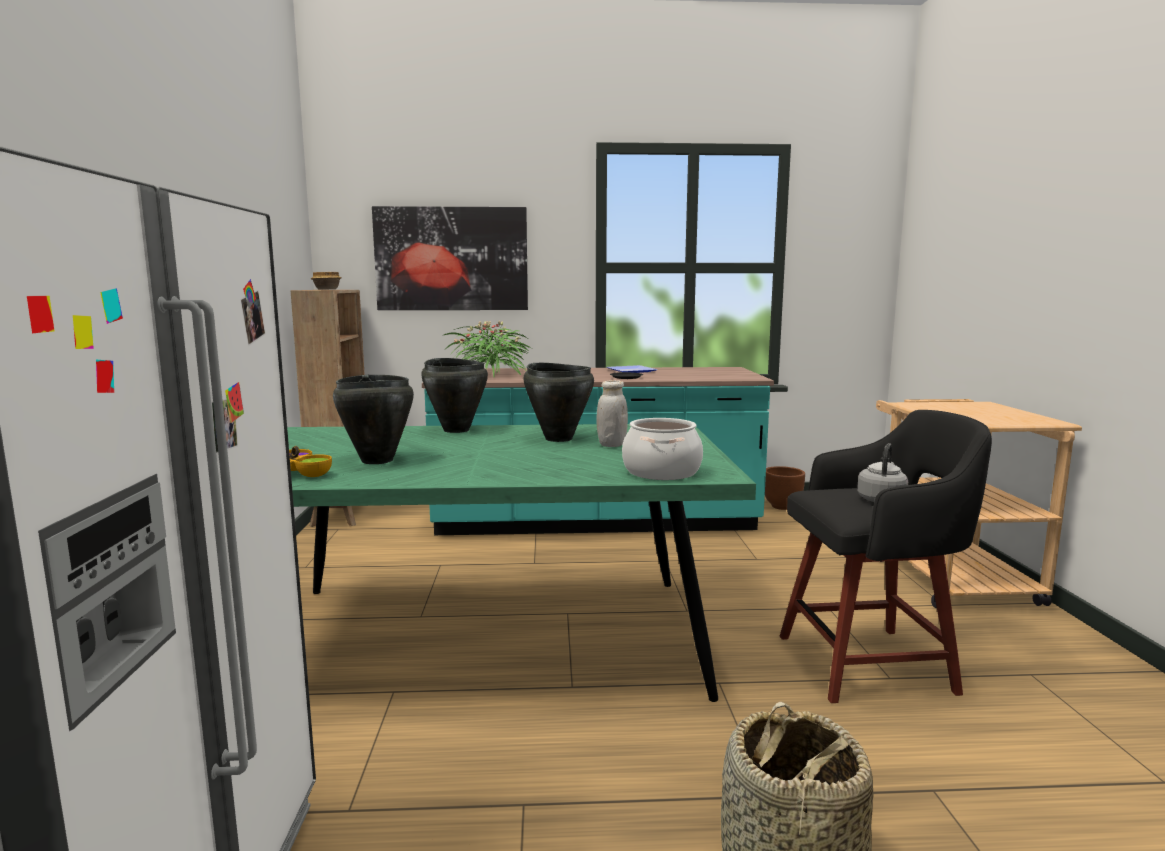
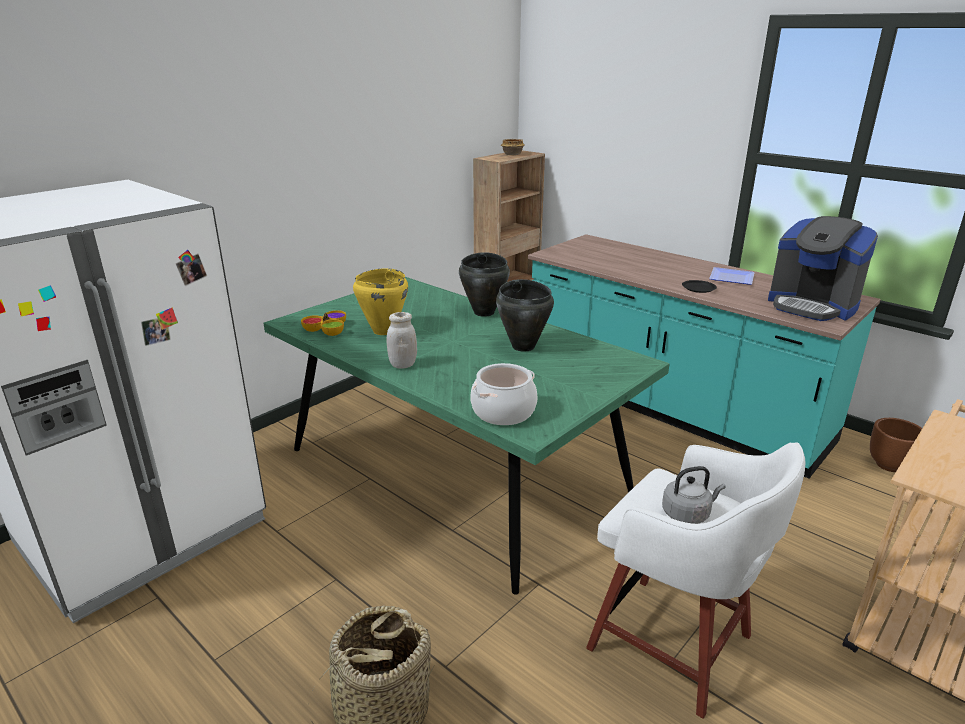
camera: 45 degrees right, 15 degrees up
(376, 460) = (383, 331): black cooking pot -> yellow cooking pot
(451, 259) = (616, 133): picture -> none
(491, 374) = (601, 253): potted plant -> none
(611, 445) = (541, 367): white jar -> white jar (403, 364)
(719, 373) = (812, 306): none -> coffee machine
(871, 664) = (674, 645): black stool -> white stool

